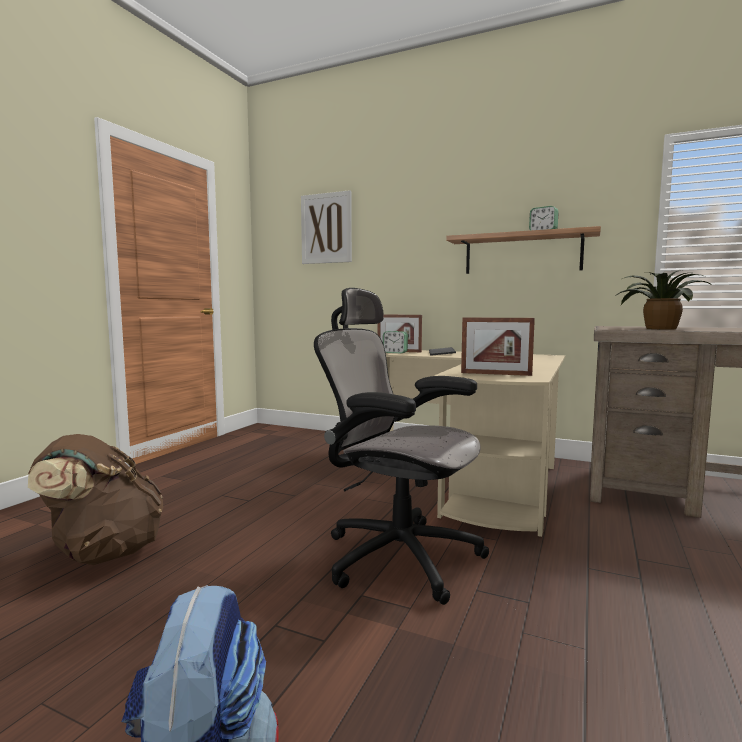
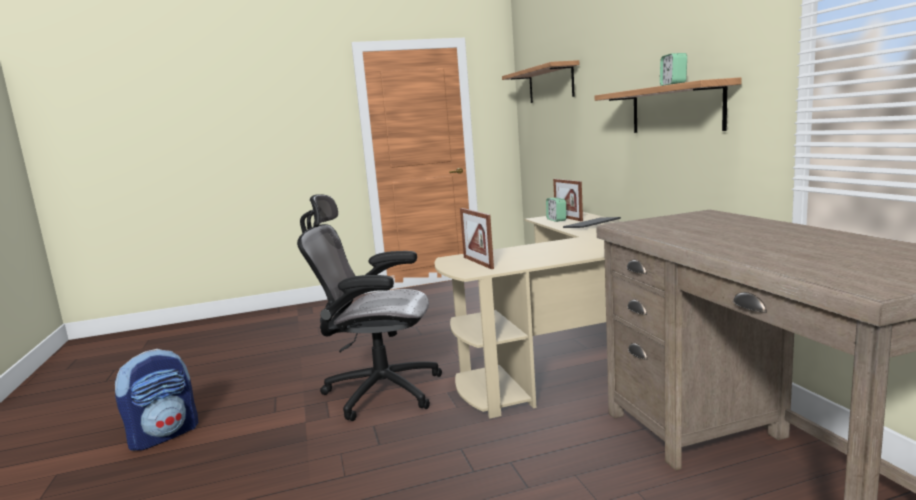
camera: 50 degrees right, 5 degrees up
(103, 553) = (291, 339): brown backpack -> none
(326, 228) = (550, 84): picture -> shelf
(399, 558) = (381, 392): office chair -> office chair turned 75 degrees counterclockwise
(658, 328) = (678, 228): potted plant -> none

